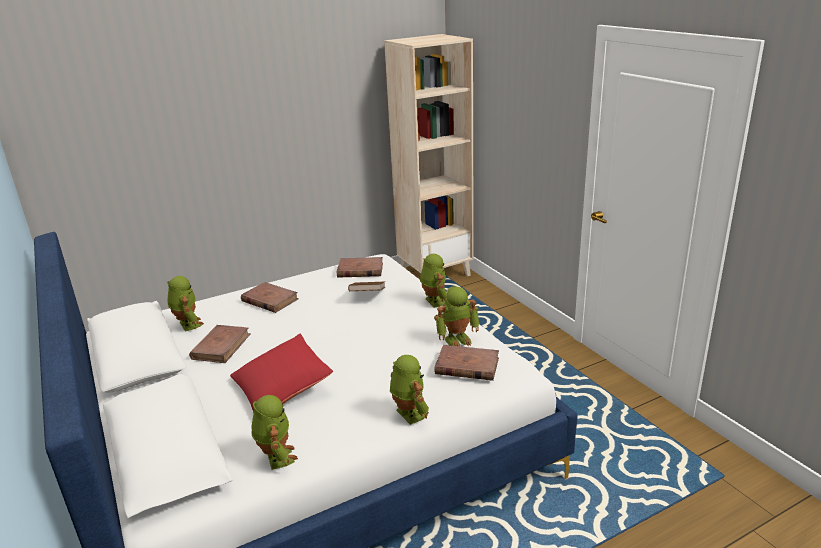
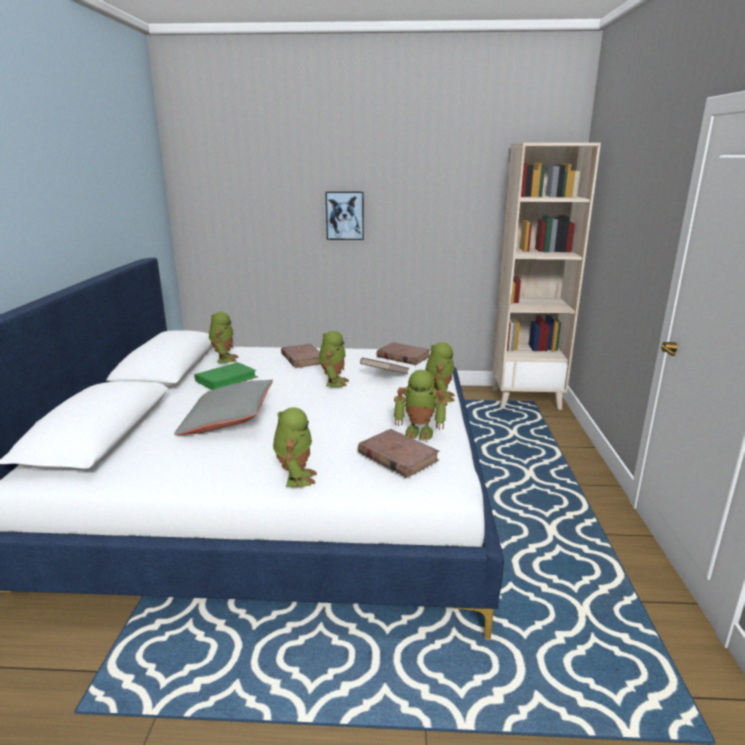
camera: 30 degrees right, 5 degrees down
(221, 346) = (226, 379): brown book -> green book
(231, 133) = (345, 215): none -> picture
(276, 457) = (153, 469): toy robot -> toy robot (333, 382)
(282, 388) = (228, 421): red pillow -> grey pillow

